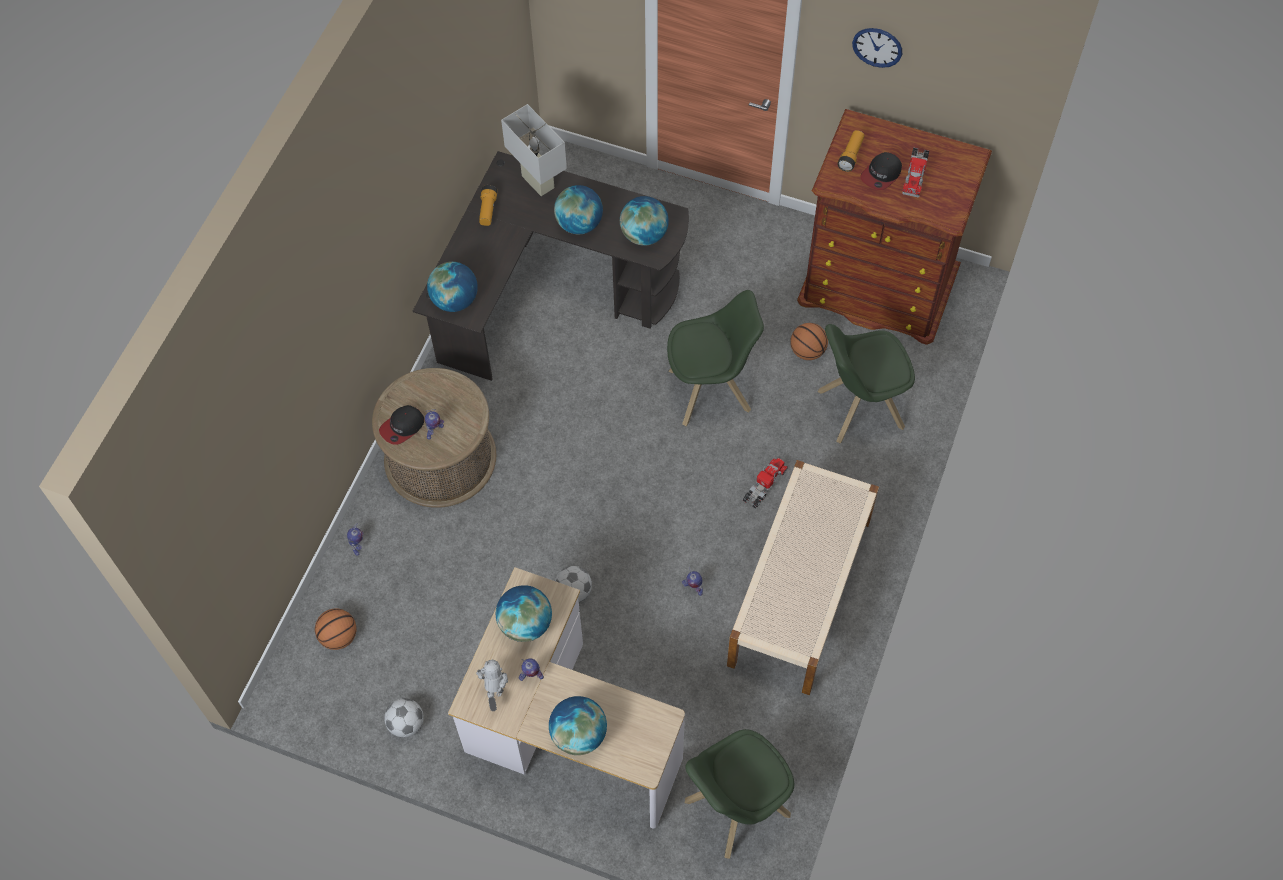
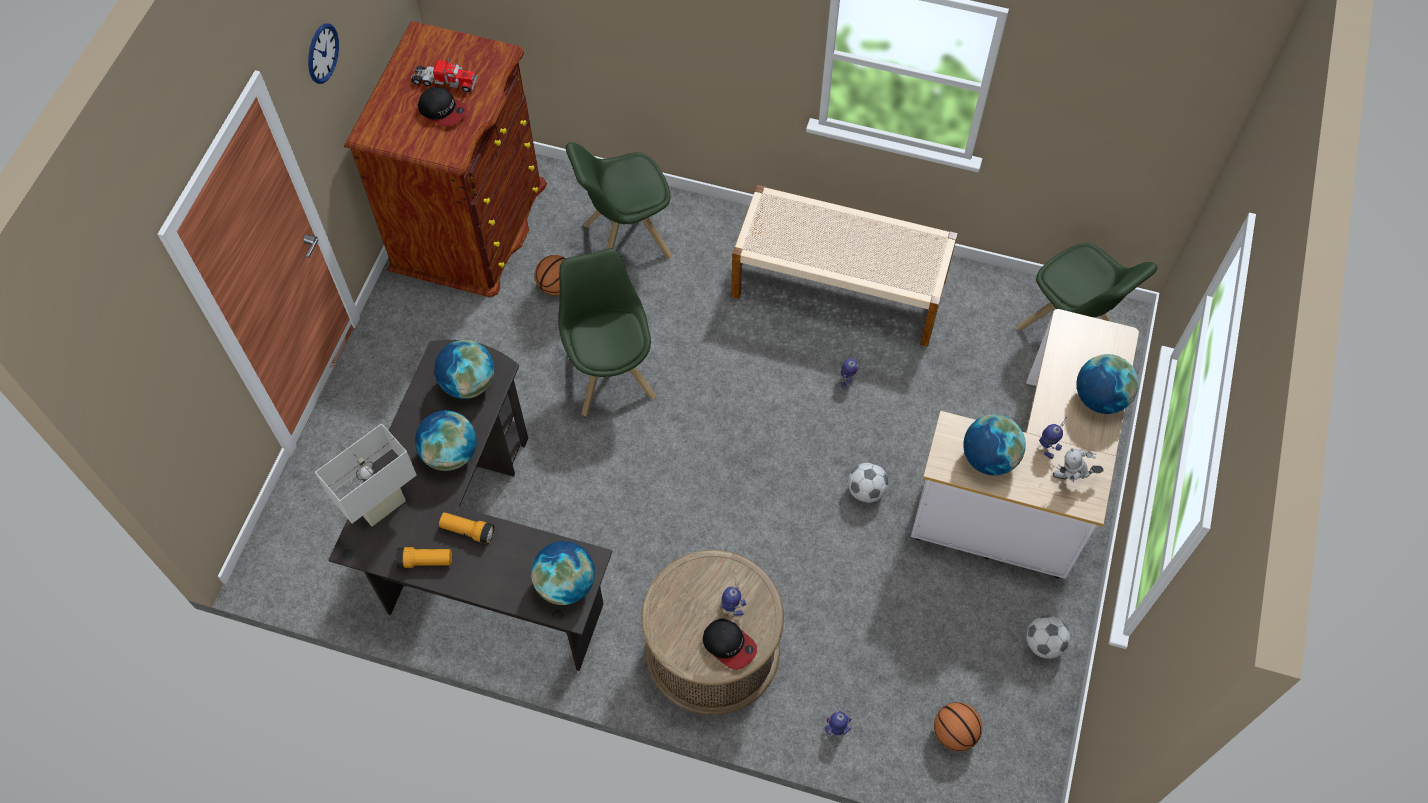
camera: 95 degrees left, 0 degrees up
(765, 485) = (722, 320): toy truck -> none
(851, 155) = (415, 137): flashlight -> flashlight (468, 531)
(859, 408) = (626, 240): green chair -> green chair turned 90 degrees clockwise

